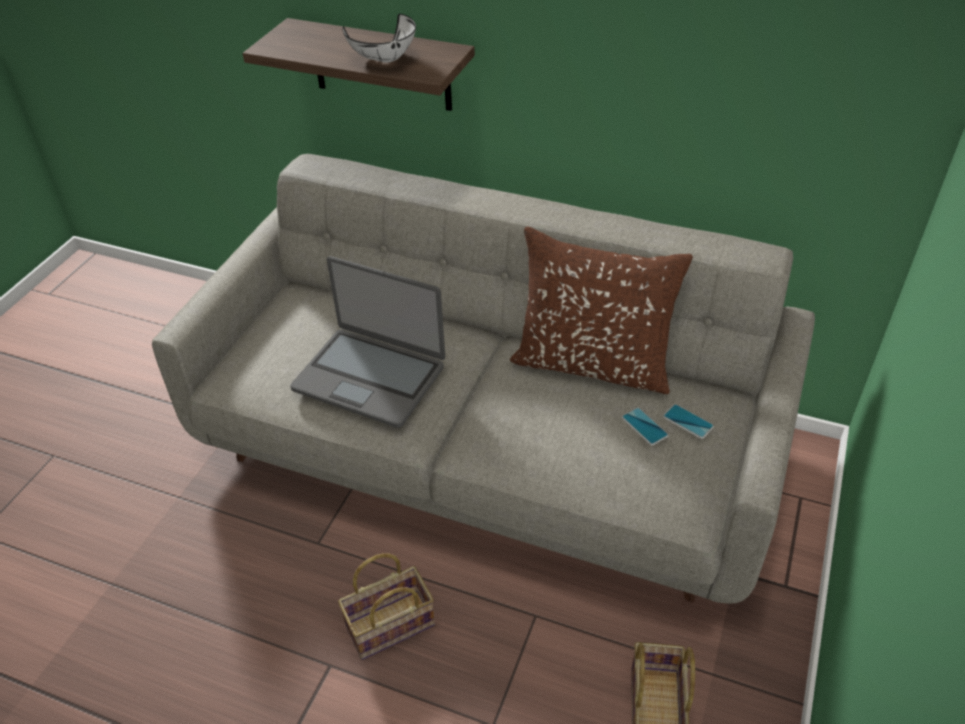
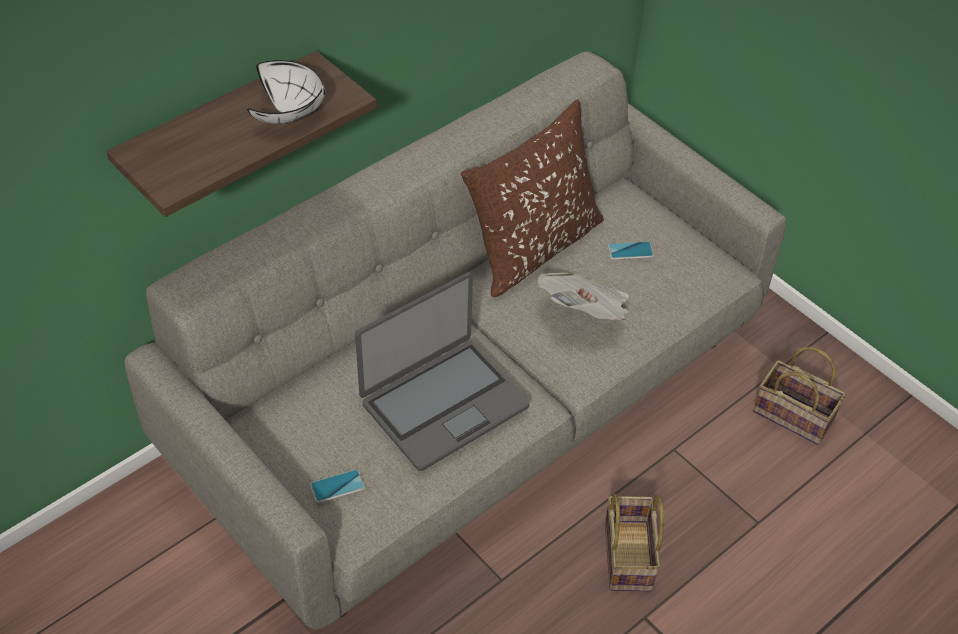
camera: 65 degrees left, 5 degrees up
(539, 424) = (585, 312): none -> newspaper
(688, 422) = (640, 224): phone -> phone (337, 486)

